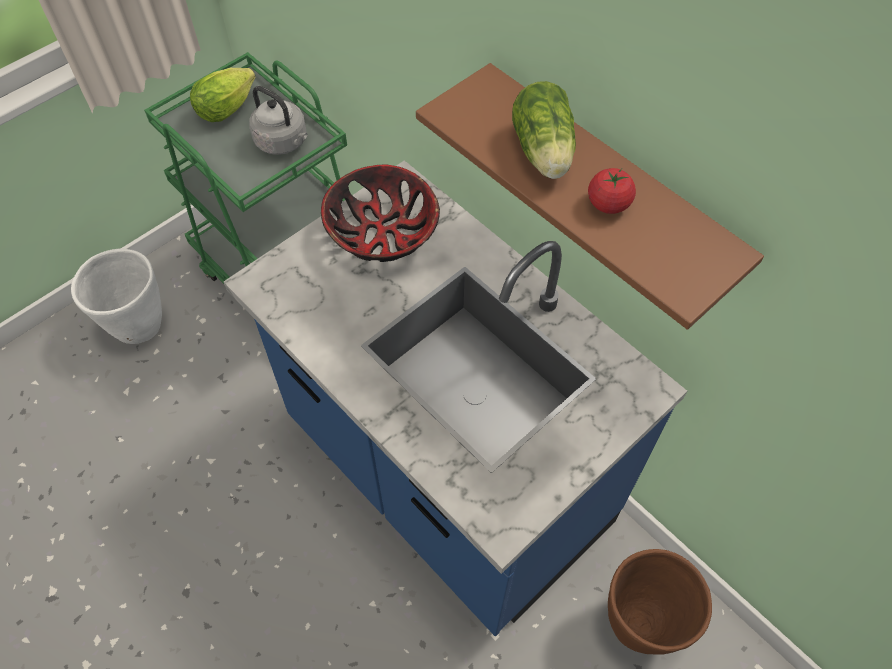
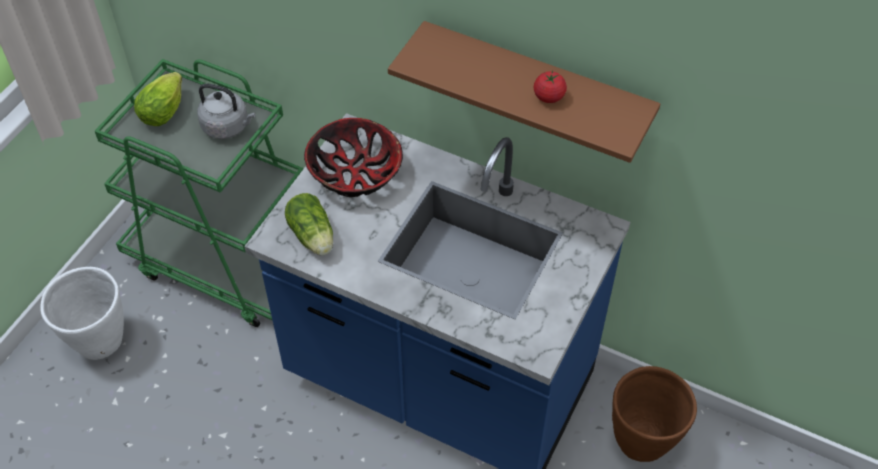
camera: 20 degrees left, 5 degrees down
(543, 153) = (491, 74): lettuce -> lettuce (313, 237)

